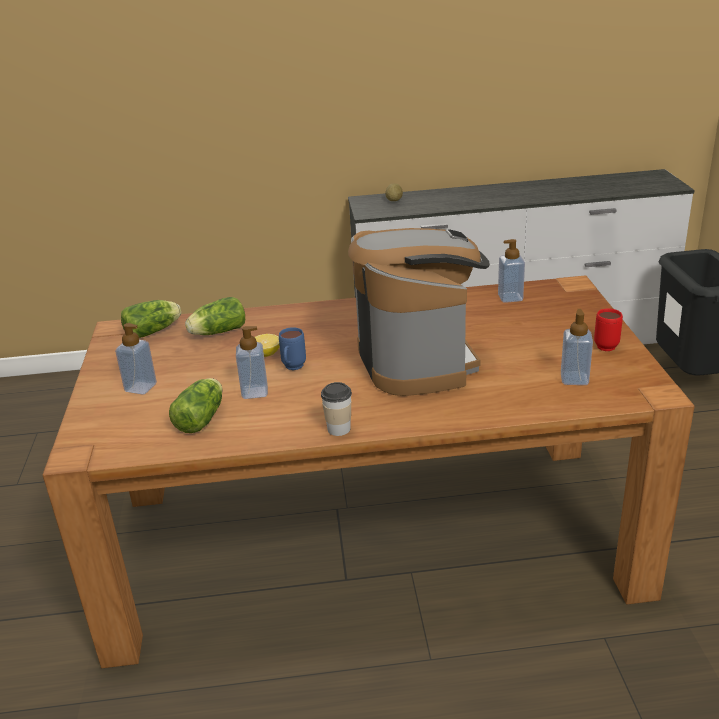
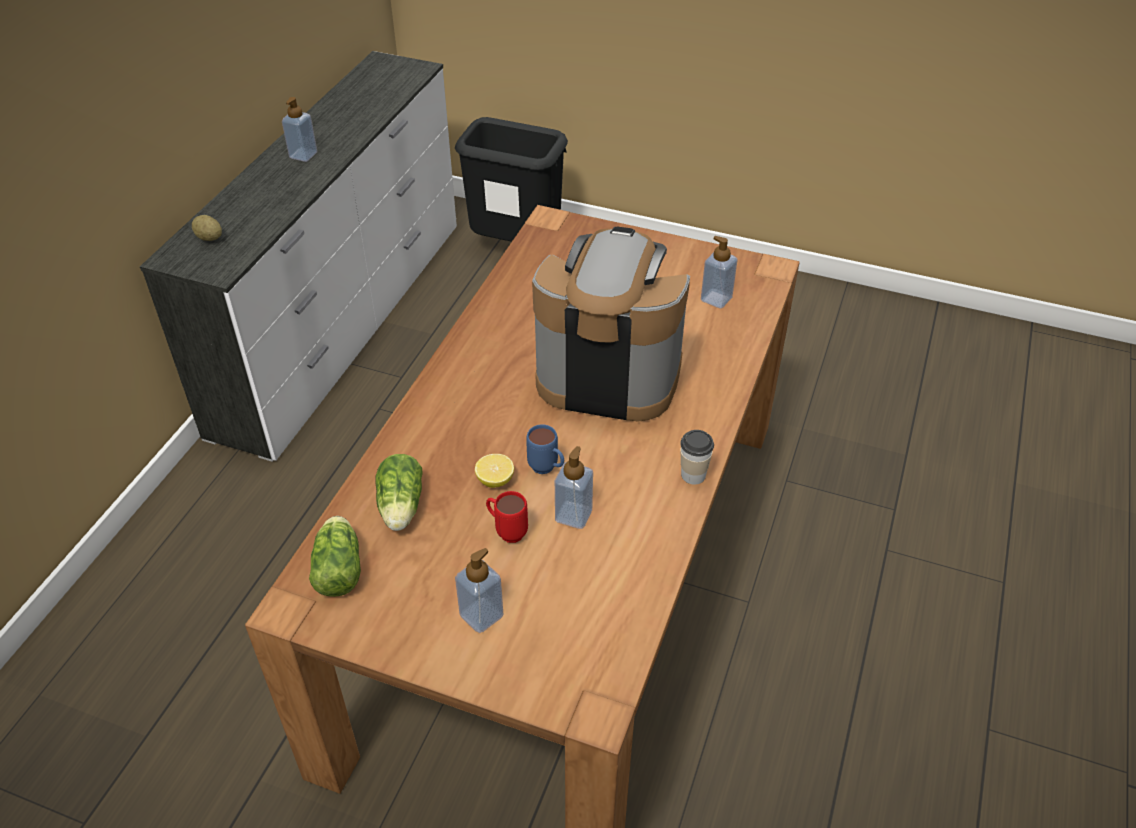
camera: 65 degrees left, 15 degrees up
(202, 418) = (595, 574): lettuce -> none
(510, 298) = (537, 266): soap dispenser -> soap dispenser (303, 155)
(605, 344) = (674, 256): red mug -> red mug (506, 531)

